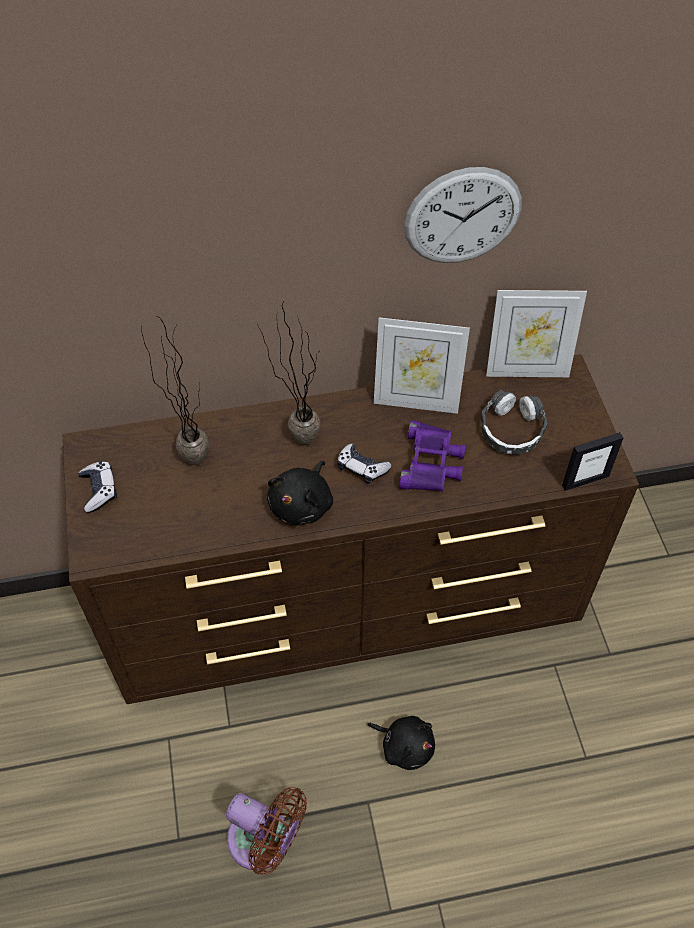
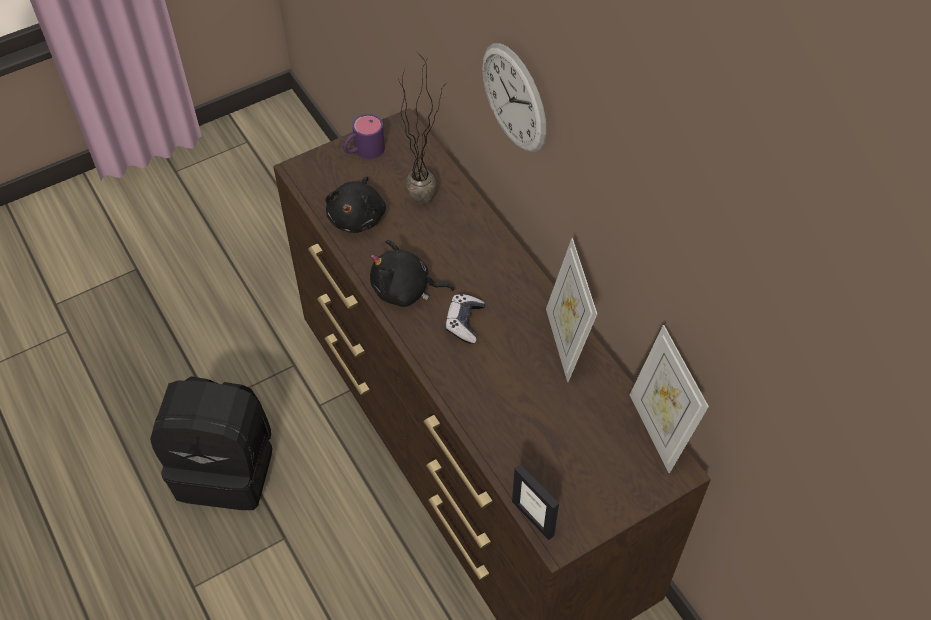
camera: 70 degrees right, 0 degrees up
(99, 490) = (363, 151): game controller -> purple mug
(265, 842) = (227, 468): brown fan -> black backpack
(295, 436) = (478, 261): potted plant -> none
(405, 746) = (346, 553): black plush toy -> black plush toy (358, 217)
(432, 463) = (495, 376): purple binoculars -> none
(463, 216) = (653, 220): wall clock -> wall clock (514, 98)
(511, 430) = (568, 435): headphones -> none

